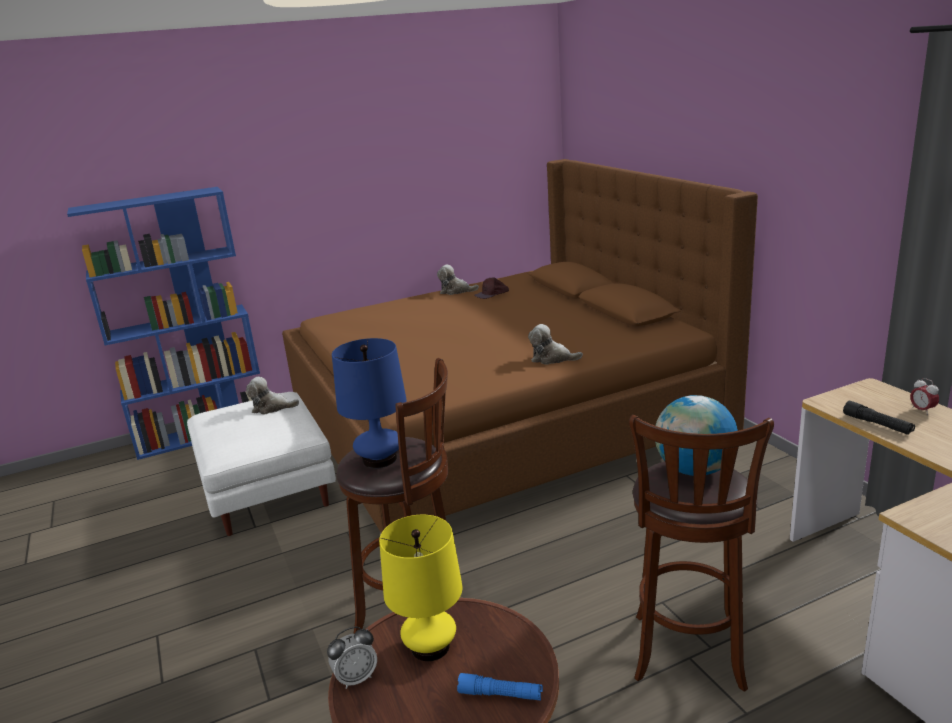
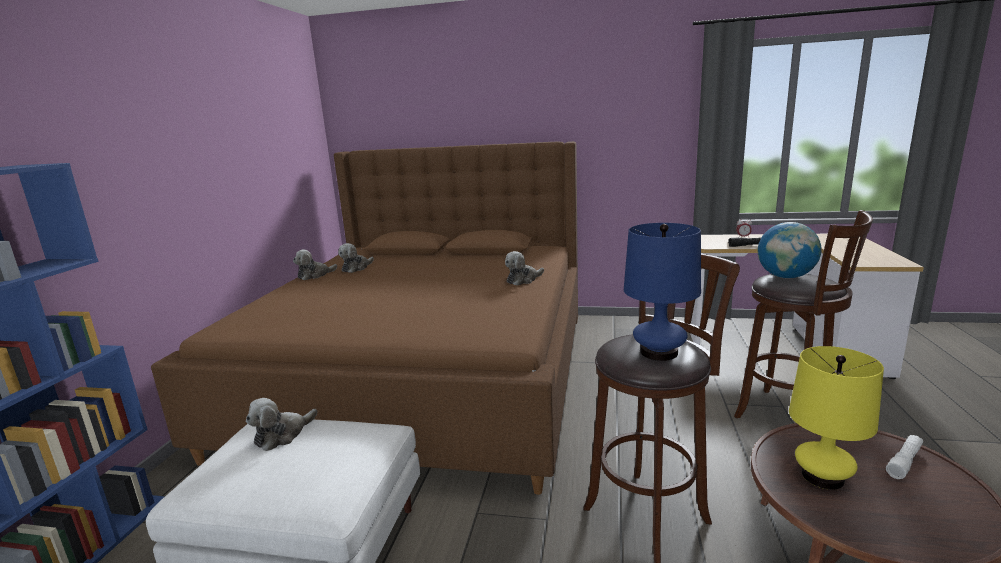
camera: 55 degrees left, 5 degrees down
(356, 678) = (862, 531): alarm clock -> none
(492, 294) = (356, 268): brown cap -> plush toy
(500, 694) = (904, 461): blue flashlight -> white flashlight

